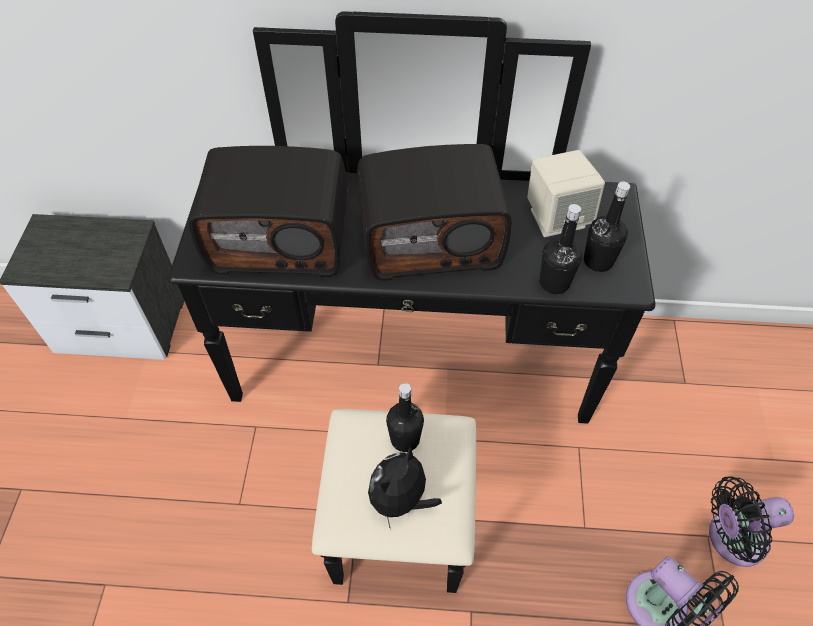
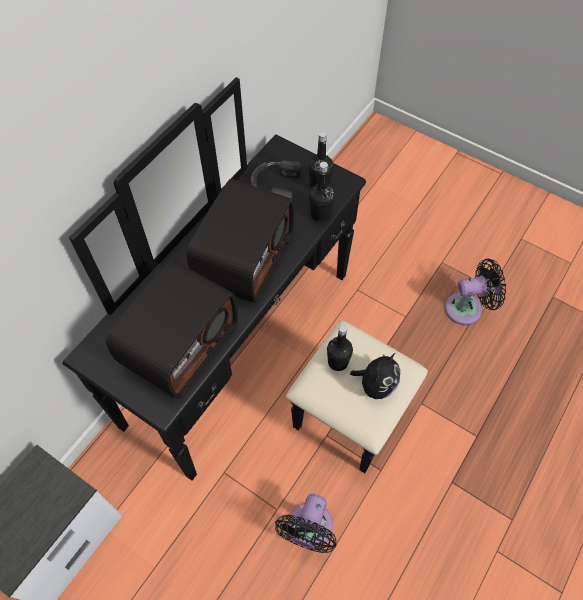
camera: 60 degrees left, 5 degrees up
(400, 500) = (376, 385): plush toy -> plush toy turned 120 degrees counterclockwise
(557, 218) = (274, 185): beige speaker -> black headphones
(731, 538) = (448, 253): black fan -> black fan (309, 530)

